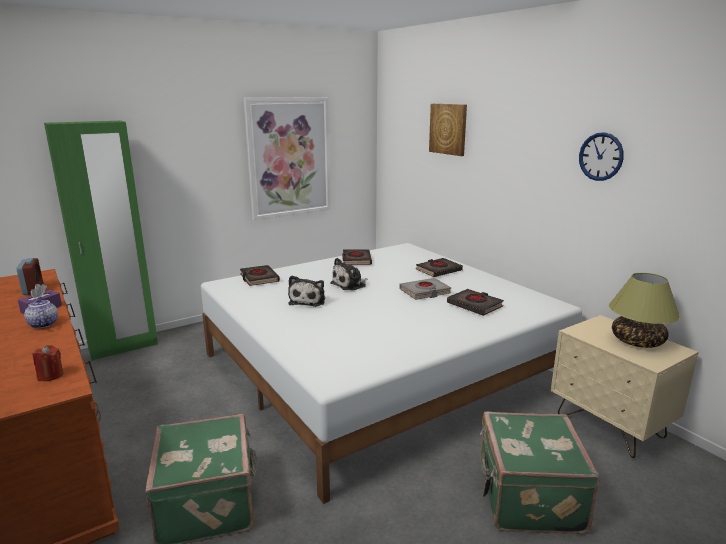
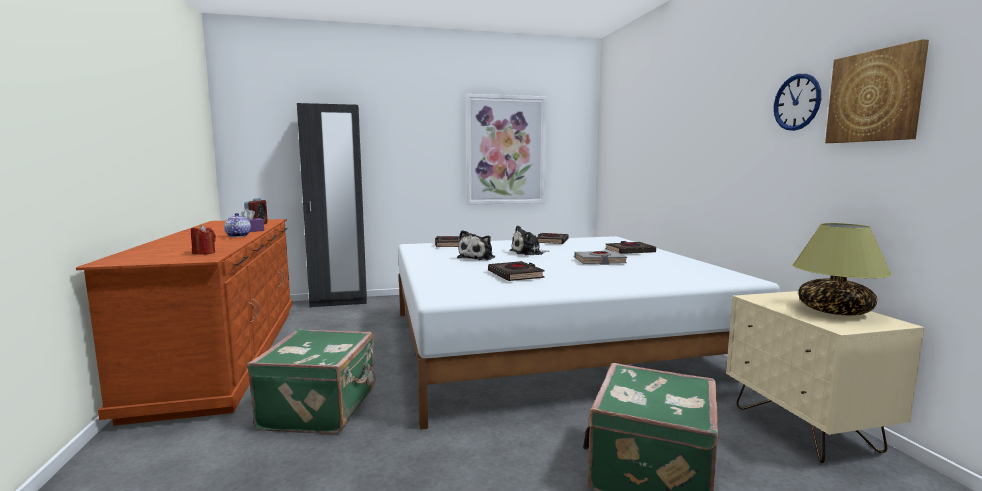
camera: 20 degrees right, 10 degrees down
(124, 347) = (339, 302): green wardrobe -> black wardrobe
(448, 129) = (654, 113): picture -> picture (875, 96)
(475, 305) = (645, 272): black book -> black book (515, 275)

